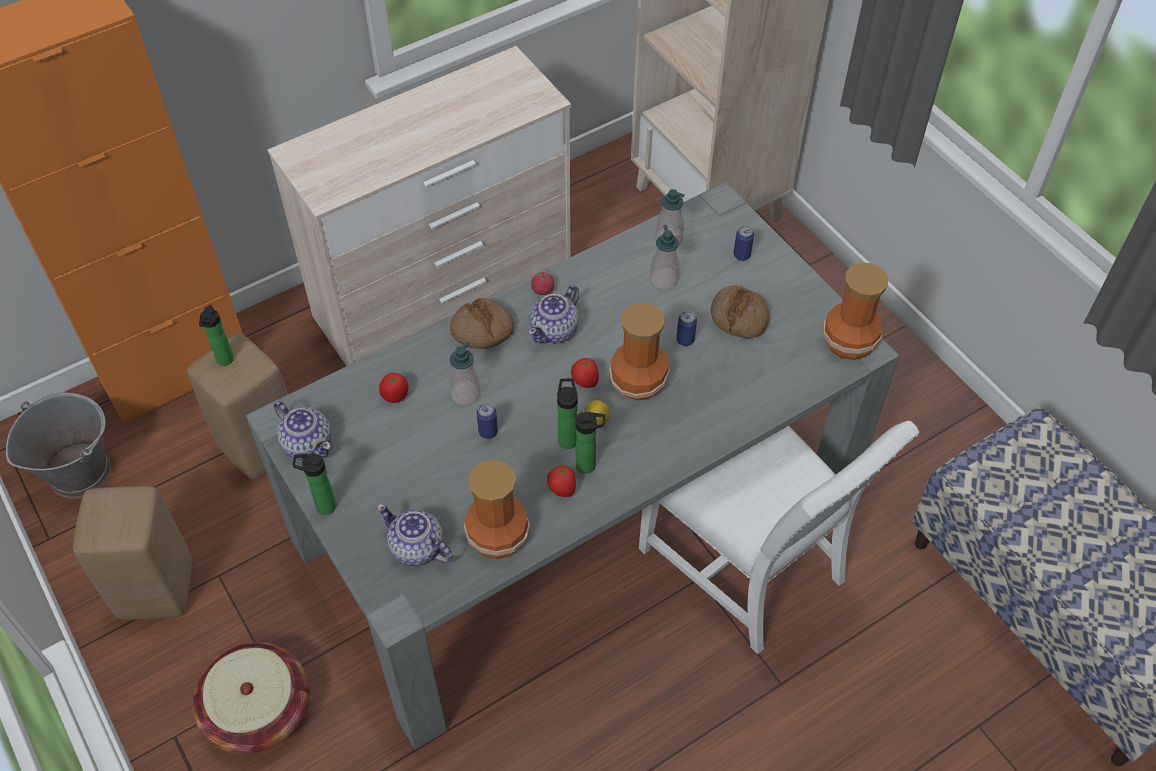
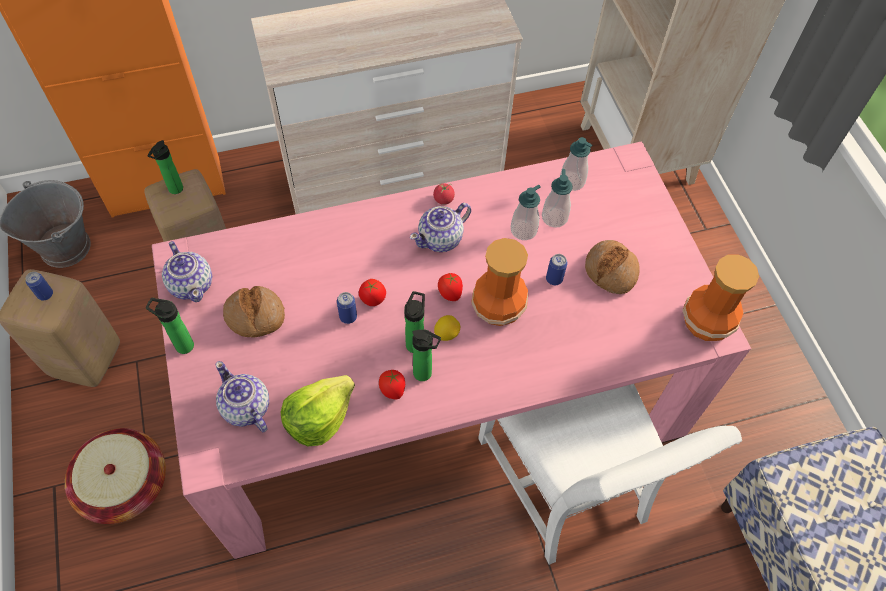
camera: 15 degrees right, 5 degrees up
(395, 397) = (281, 262): tomato -> tomato (373, 300)
(465, 394) = (342, 276): soap dispenser -> soap dispenser (523, 230)
(482, 330) = (378, 222): bread -> bread (255, 316)
(496, 536) = (318, 418): vase -> lettuce
(577, 510) = (438, 390): grey dining table -> pink dining table
(741, 255) = (633, 213): can -> can (45, 294)

